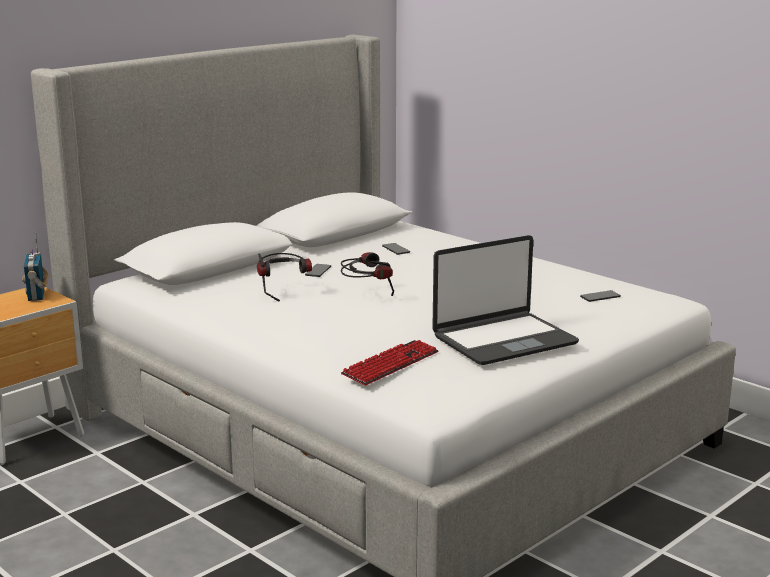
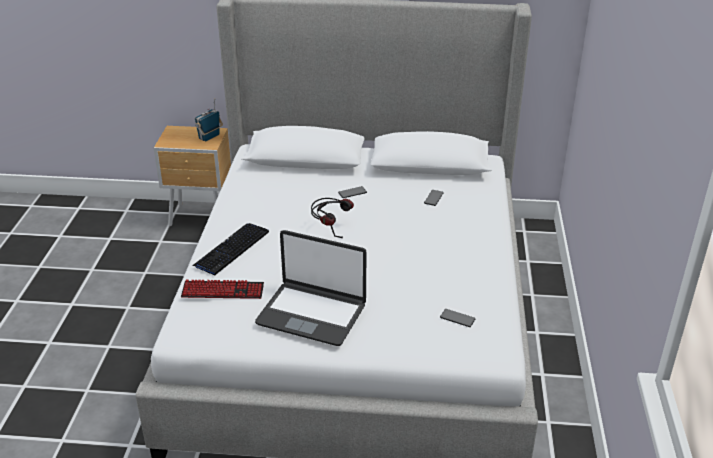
camera: 50 degrees right, 15 degrees up
(283, 292) = (299, 200): headphones -> none
(313, 343) = (231, 249): none -> keyboard

